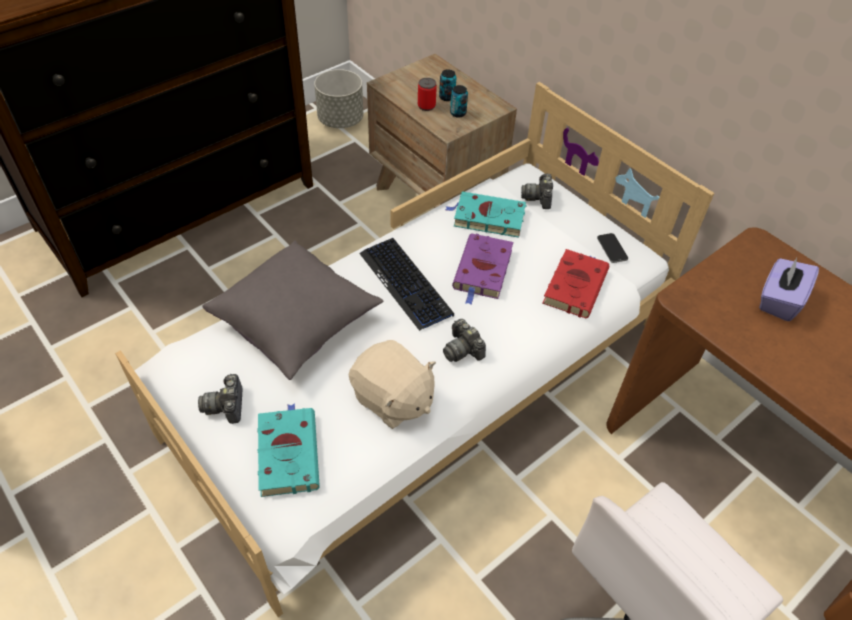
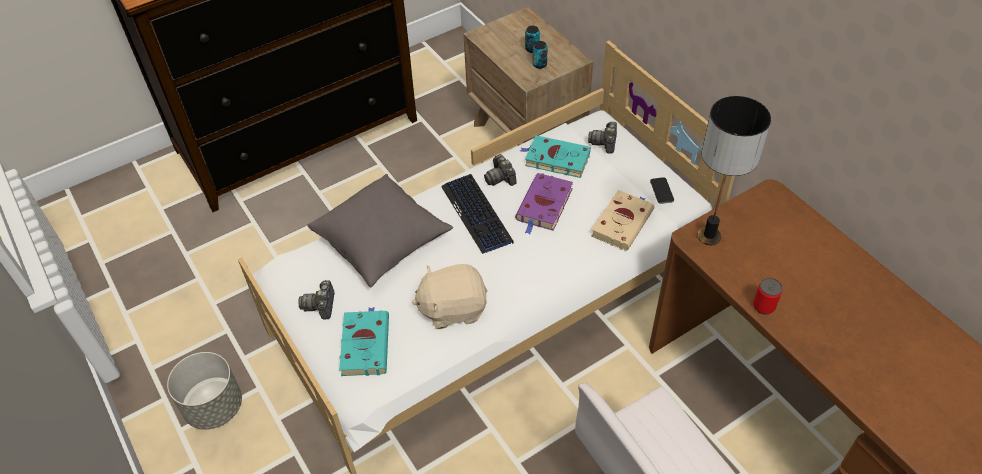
camera: 10 degrees right, 0 degrees up
(340, 120) = (448, 58): grey planter -> grey planter (214, 406)
(392, 399) = (453, 308): beige plush toy -> beige plush toy turned 120 degrees clockwise
(426, 106) = (512, 57): can -> can (764, 306)
(462, 349) = (516, 271): camera -> camera (500, 178)
(575, 285) = (622, 222): red book -> beige book
(702, 297) = (709, 237): none -> table lamp
(779, 300) = (775, 243): purple tissue box -> none

